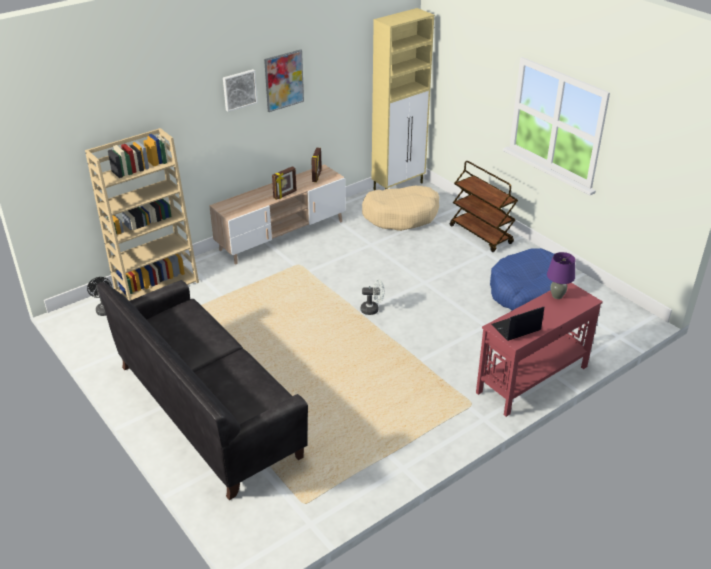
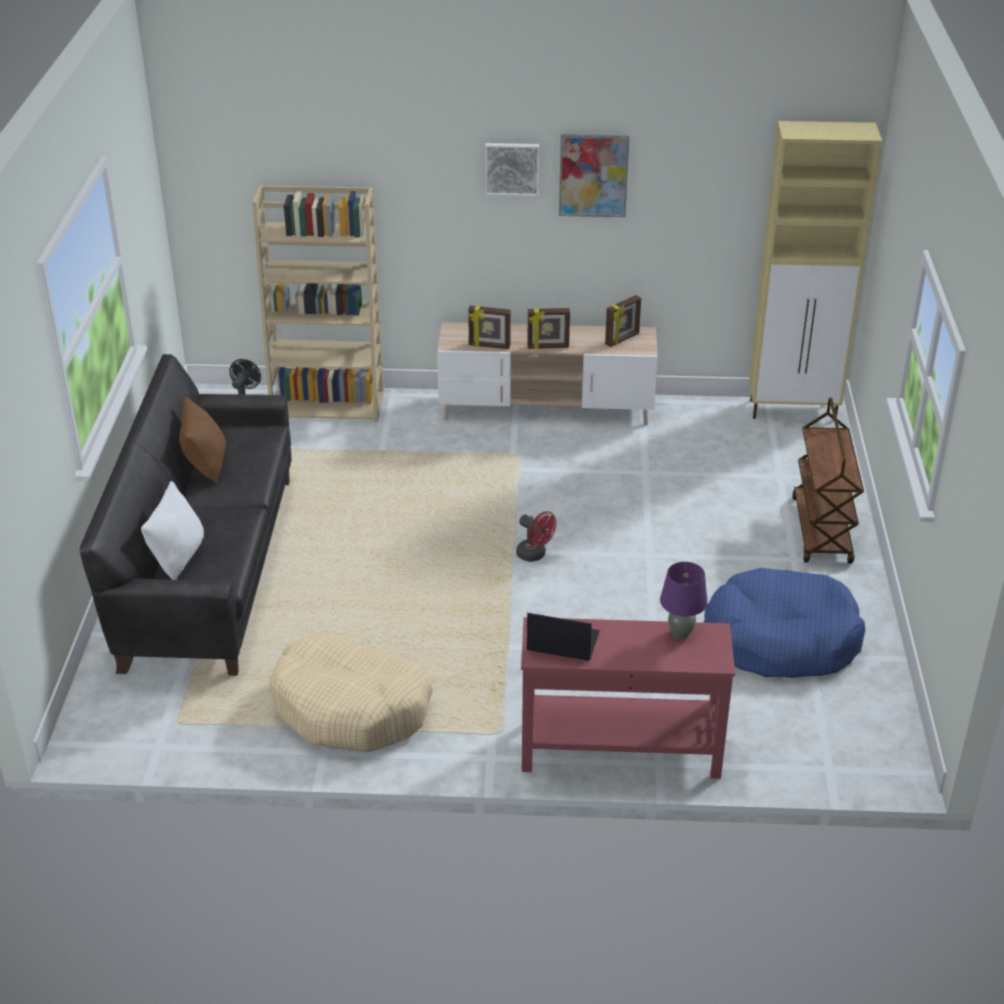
camera: 40 degrees right, 0 degrees up
(175, 342) = (205, 464): none -> brown pillow
(235, 401) = (178, 557): none -> white pillow
(253, 207) = (489, 346): none -> picture frame
(372, 309) = (535, 555): white fan -> red fan
(401, 215) = (740, 452): beige dog bed -> beige dog bed (351, 708)

